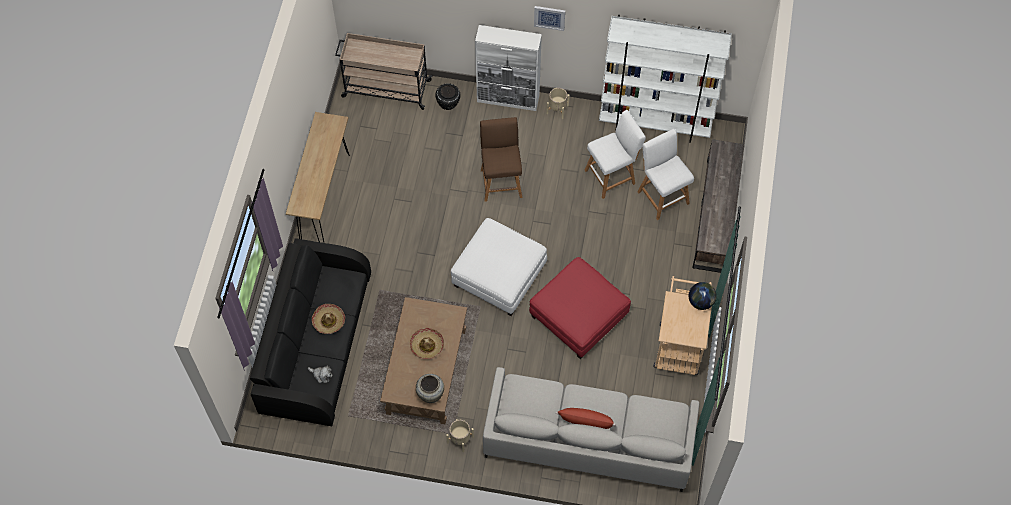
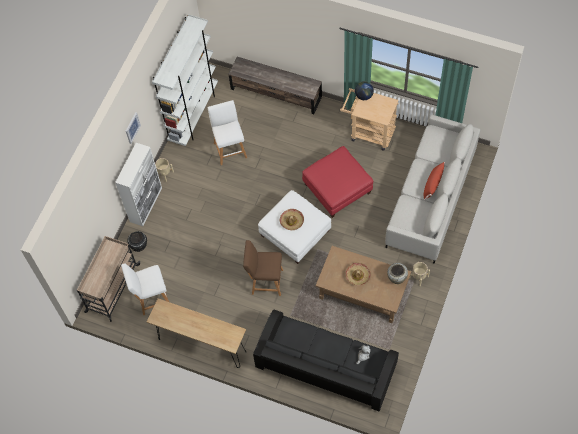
camera: 75 degrees left, 0 degrees up
(329, 321) = (319, 345): hat -> hat (292, 221)
(501, 181) = (216, 220): brown stool -> brown stool (265, 281)
(661, 195) = (253, 121): white stool -> white stool (151, 298)

